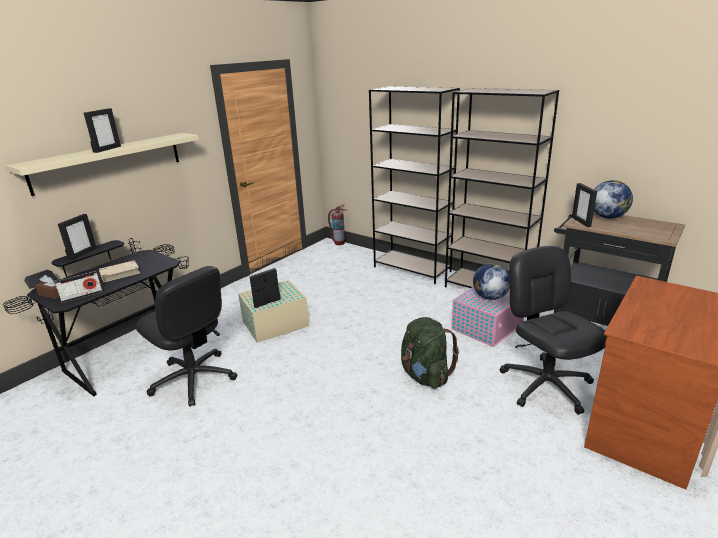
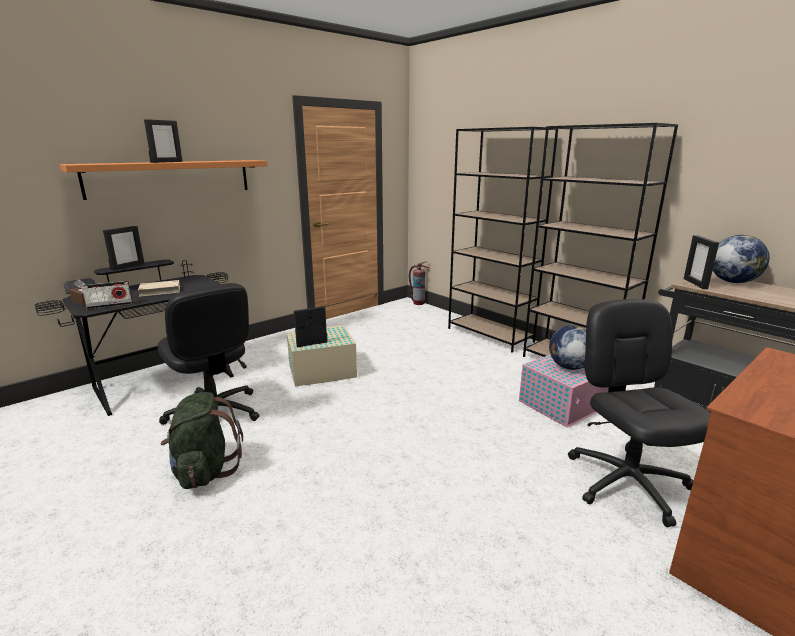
camera: 10 degrees right, 5 degrees down
(109, 162) = (171, 178): beige shelf -> orange shelf
(425, 376) = (472, 448): green backpack -> green backpack (205, 470)

